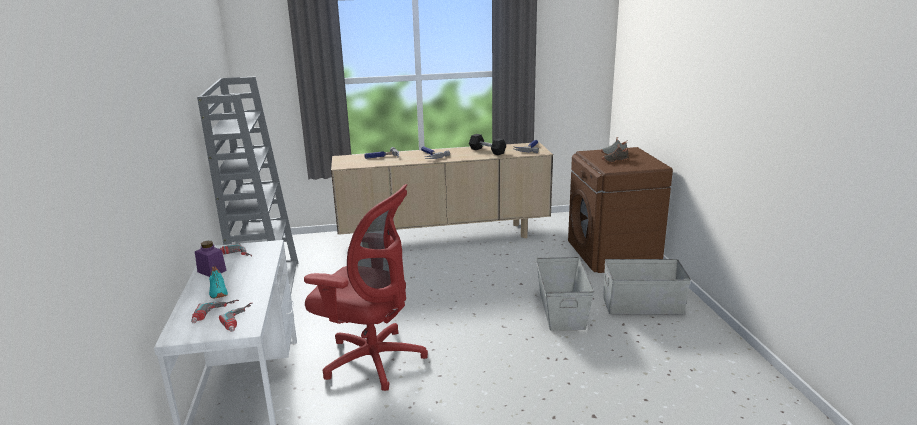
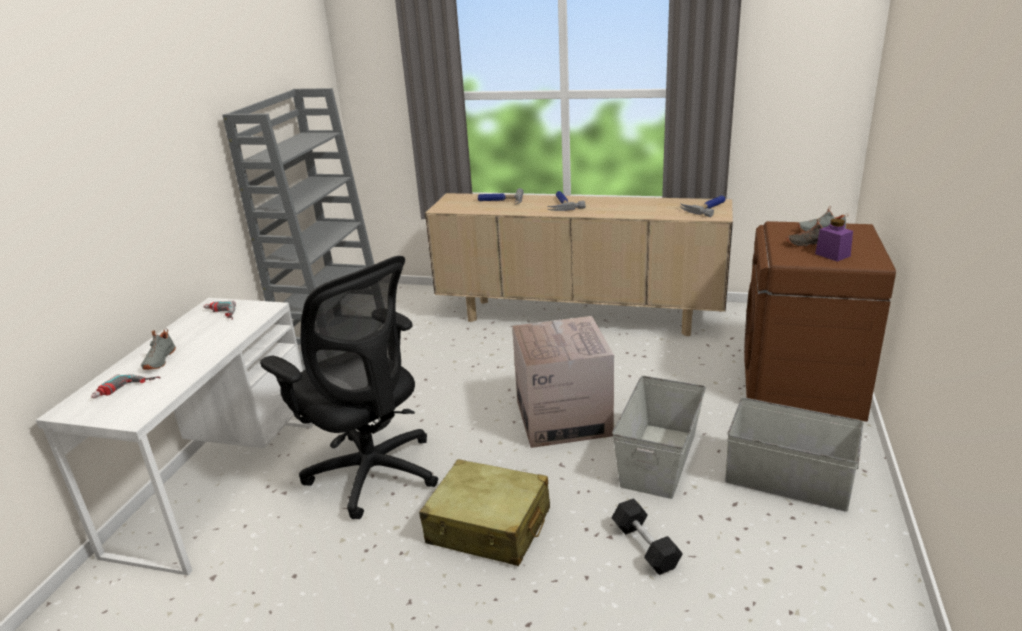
camera: 25 degrees right, 5 degrees up
(212, 271) = (180, 332): purple jar -> purple jar (832, 255)
(217, 291) = (158, 360): turquoise shoe -> grey shoe
(242, 320) = (141, 405): power drill -> none
(367, 360) = (367, 471): red office chair -> black office chair
(483, 299) = (563, 418): none -> cardboard box
(484, 372) = (489, 526): none -> beige suitcase
(487, 151) = (643, 206): black dumbbell -> black dumbbell (645, 546)

